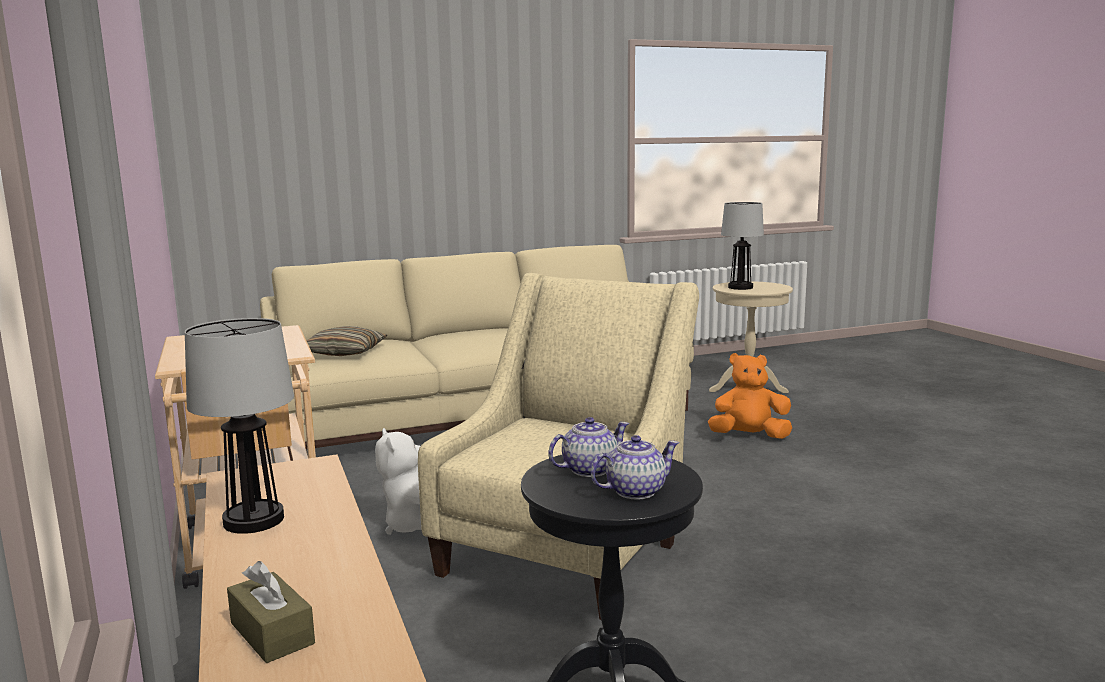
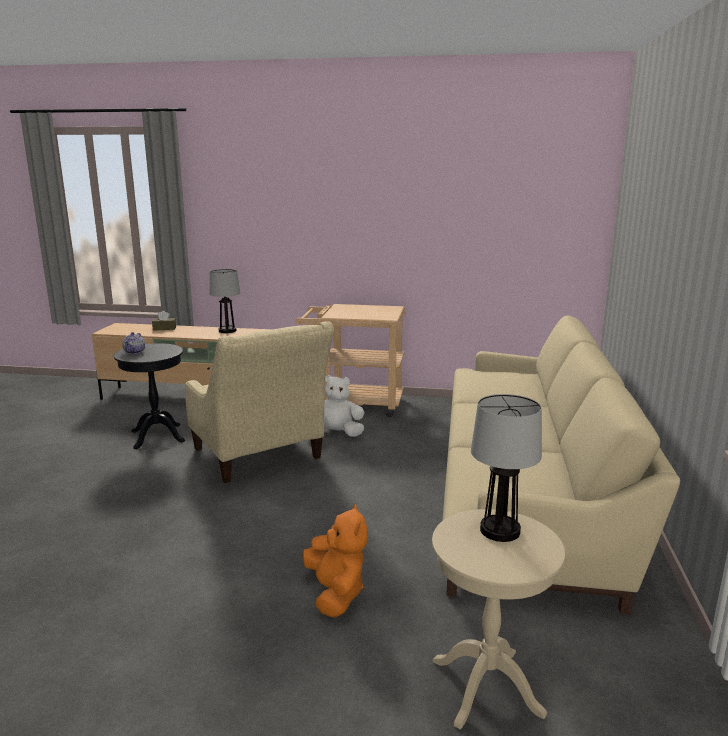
camera: 120 degrees right, 5 degrees up
(345, 352) = (502, 378): pillow -> none
(589, 470) = (161, 351): teapot -> none
(749, 436) = (336, 593): orange plush toy -> orange plush toy turned 45 degrees counterclockwise

